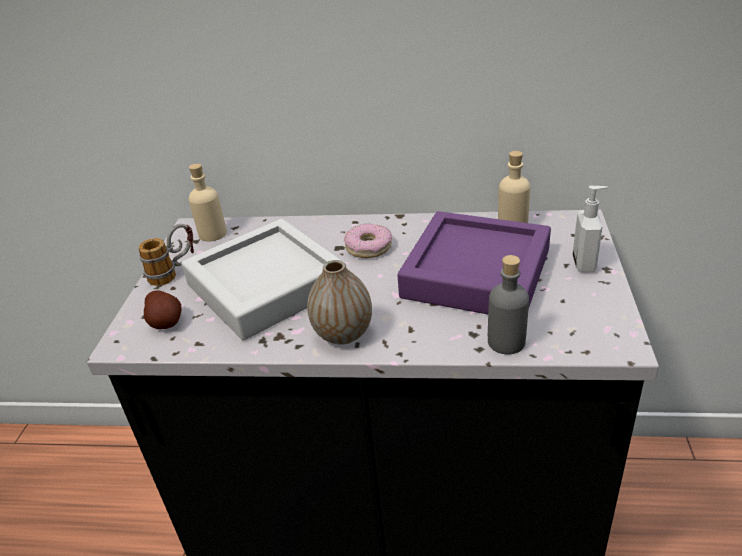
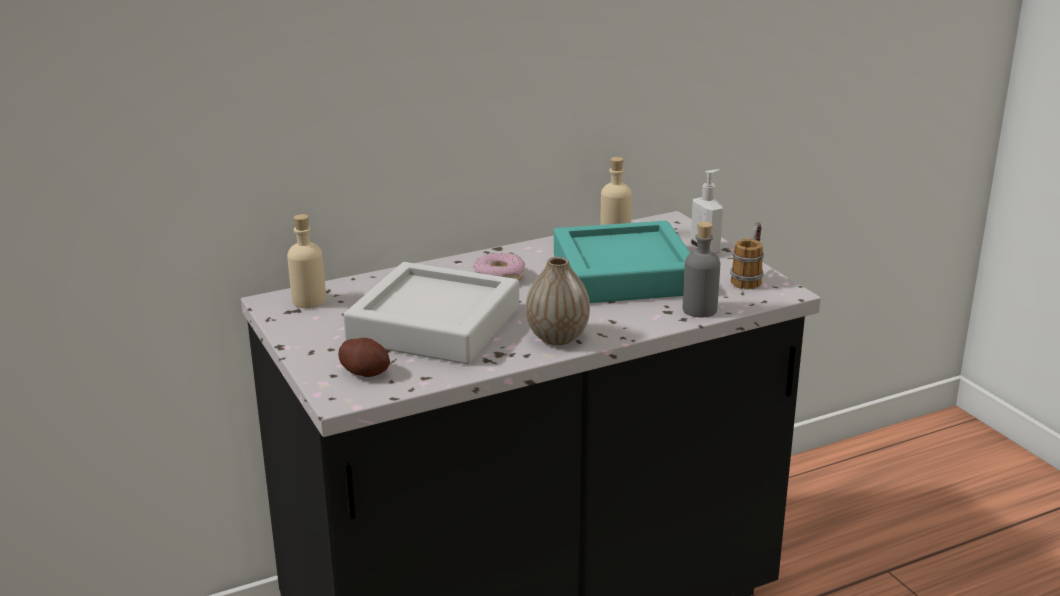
camera: 35 degrees left, 10 degrees down
(174, 272) = (313, 338): mug -> mug (749, 277)
(476, 273) = (623, 274): purple tray -> turquoise tray

